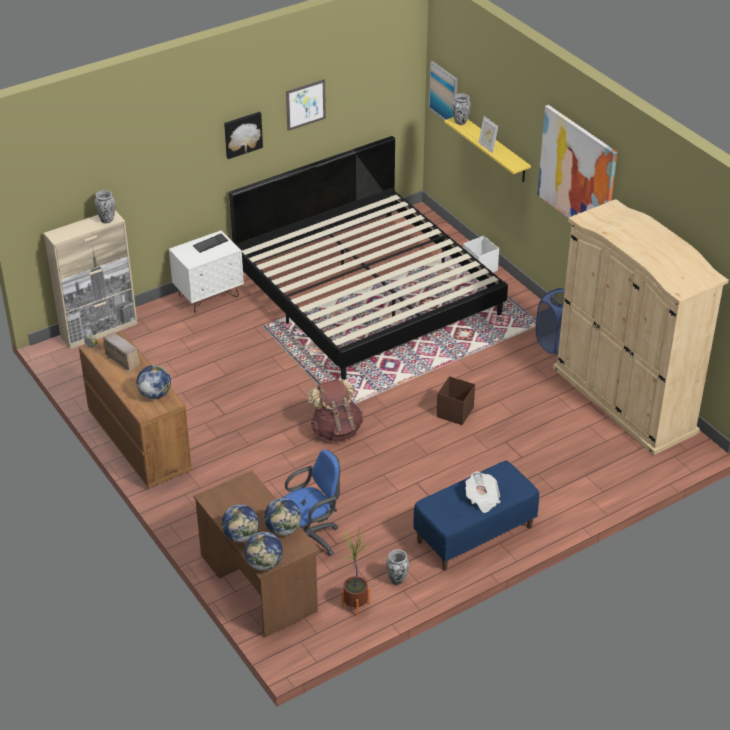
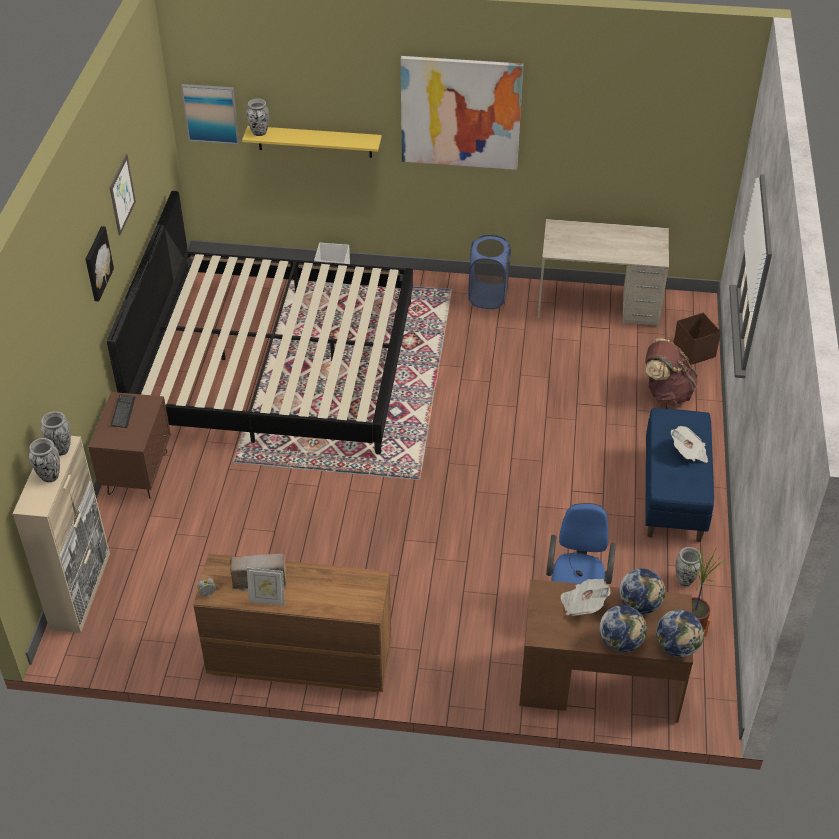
camera: 50 degrees left, 5 degrees up
(82, 228) = (49, 477): none -> vase
(155, 394) = (347, 586): globe -> none
(209, 296) = (137, 473): white nightstand -> brown nightstand
(255, 504) = (583, 604): none -> newspaper
(336, 430) = (444, 501): brown backpack -> brown backpack (666, 393)
(454, 412) = (506, 410): brown storage box -> brown storage box (694, 352)
(487, 147) = (320, 141): picture frame -> picture frame (267, 600)
(624, 399) = (598, 305): beige wardrobe -> beige desk

